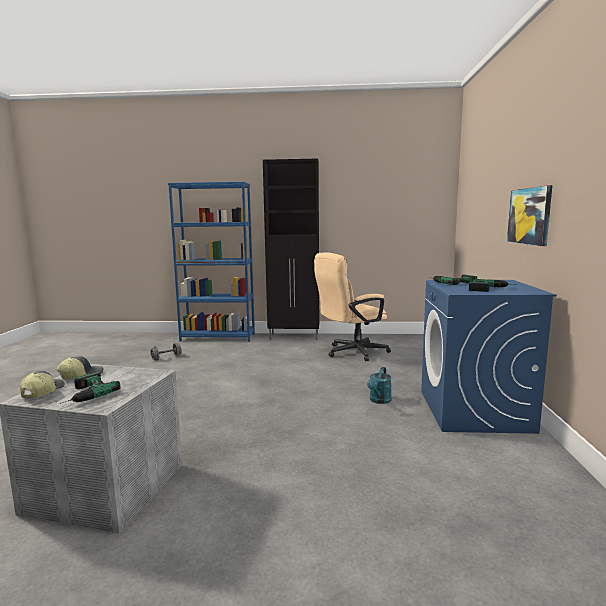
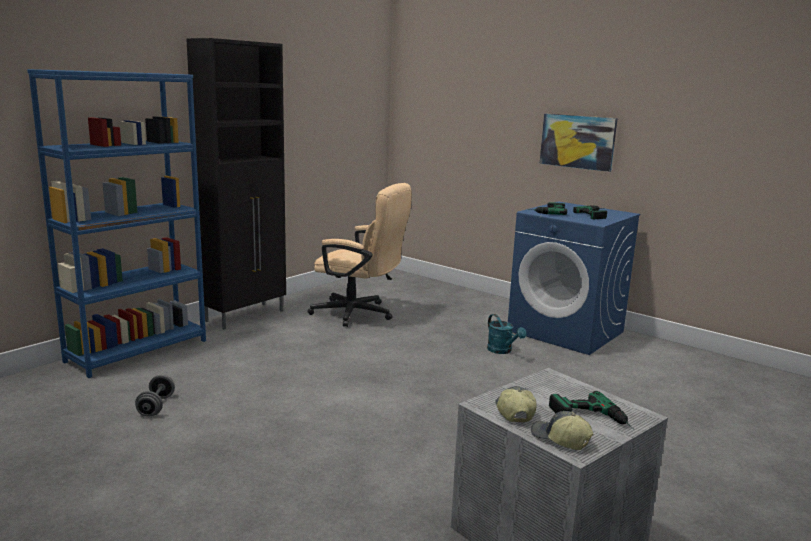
camera: 55 degrees left, 5 degrees up
(351, 352) = (359, 314): beige office chair -> beige office chair turned 75 degrees counterclockwise

